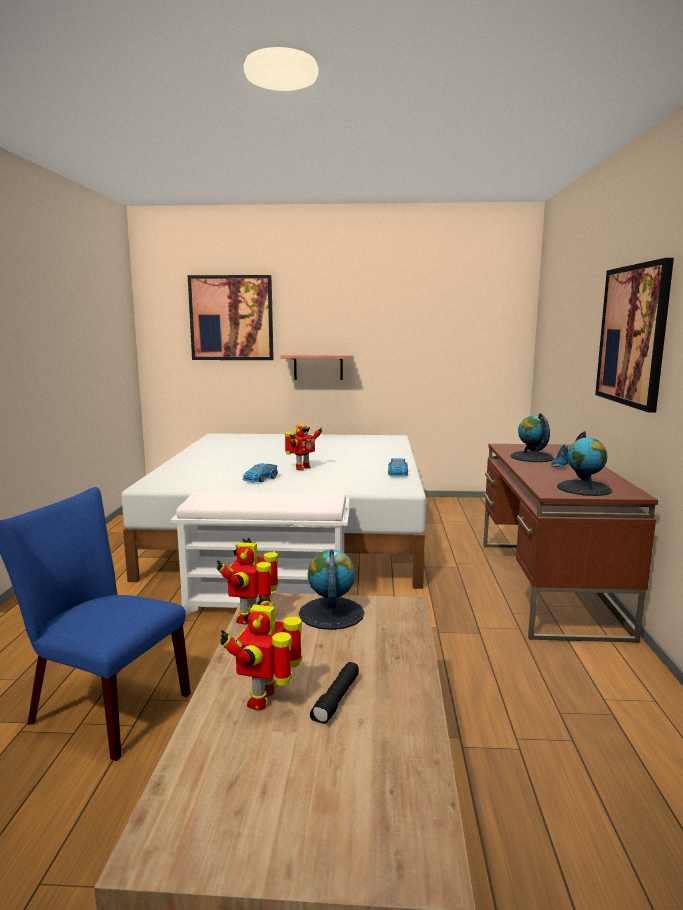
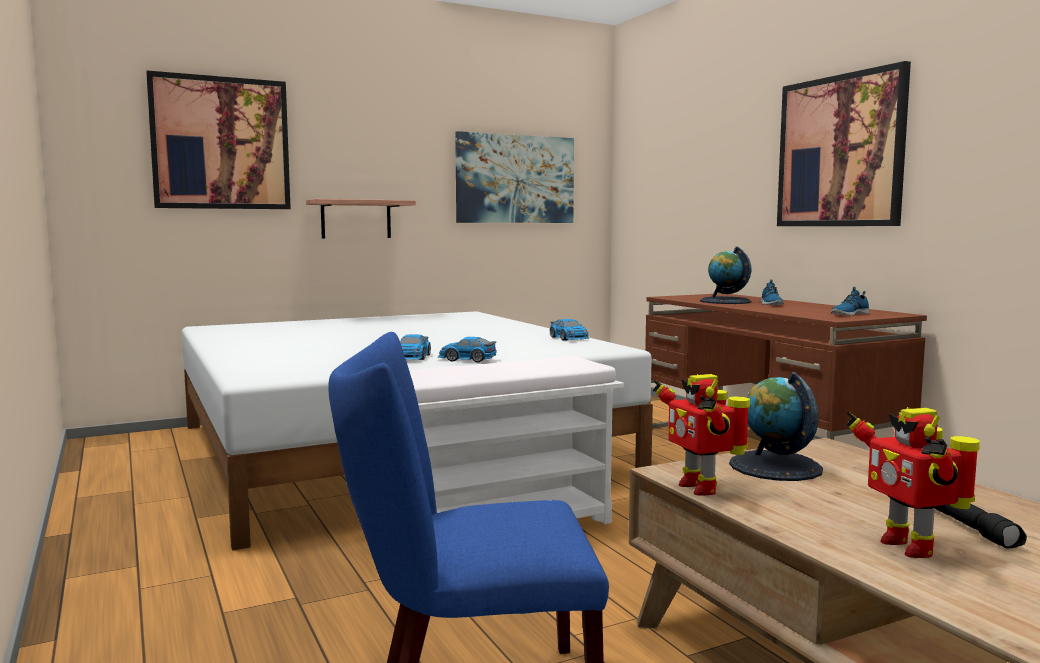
camera: 30 degrees left, 5 degrees down
(286, 486) = (467, 359): none -> toy car
(301, 468) = (437, 344): toy robot -> none
(443, 335) = (515, 179): none -> picture
(584, 488) = (849, 314): globe -> shoe

